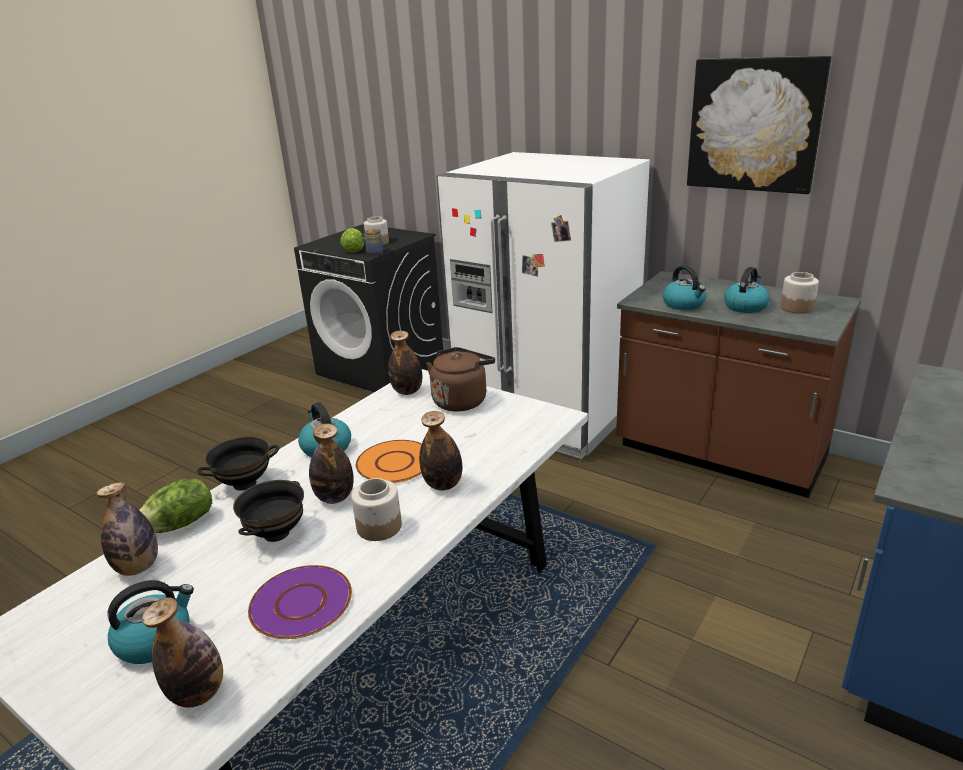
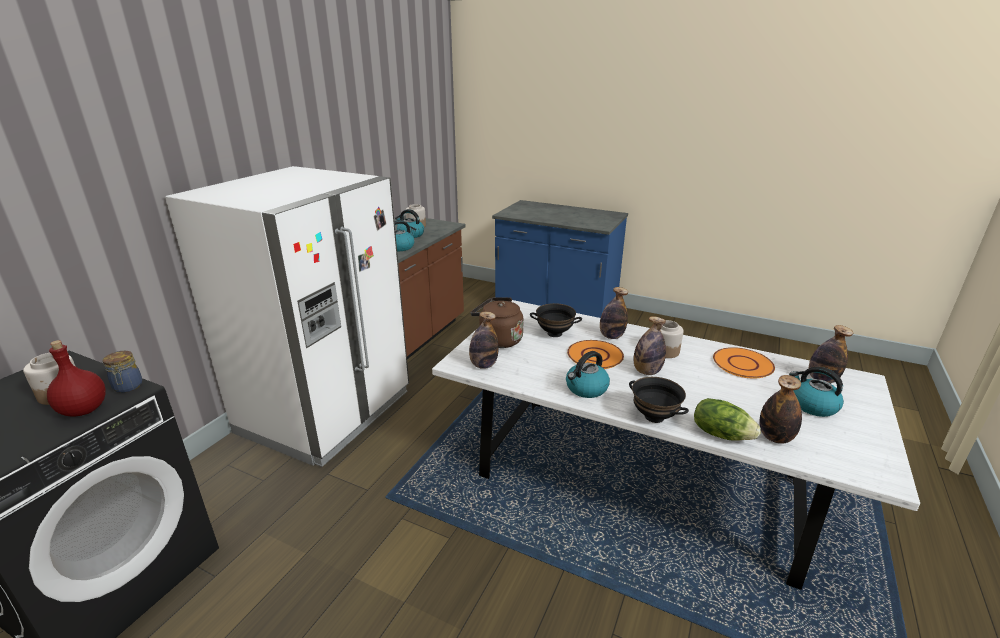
camera: 100 degrees left, 0 degrees up
(276, 533) = (697, 386): black bowl -> black bowl (554, 334)
(300, 603) = (743, 364): purple plate -> orange plate
(354, 250) = (85, 410): lettuce -> red bottle
(754, 125) = (343, 126): picture -> none

